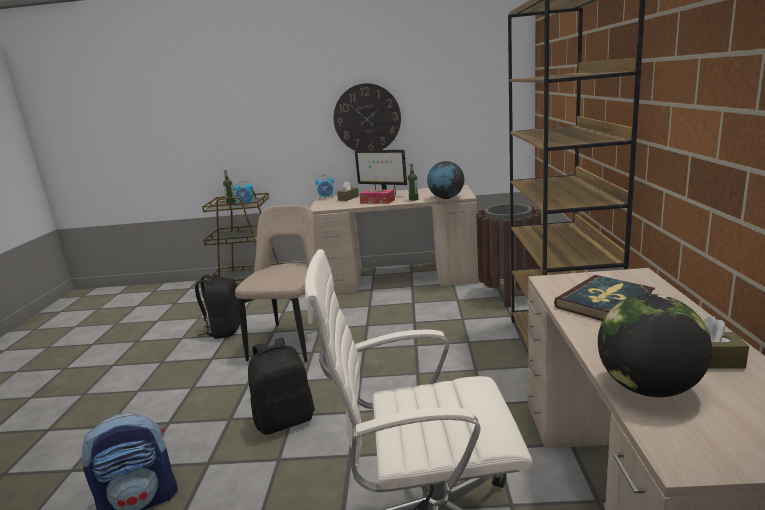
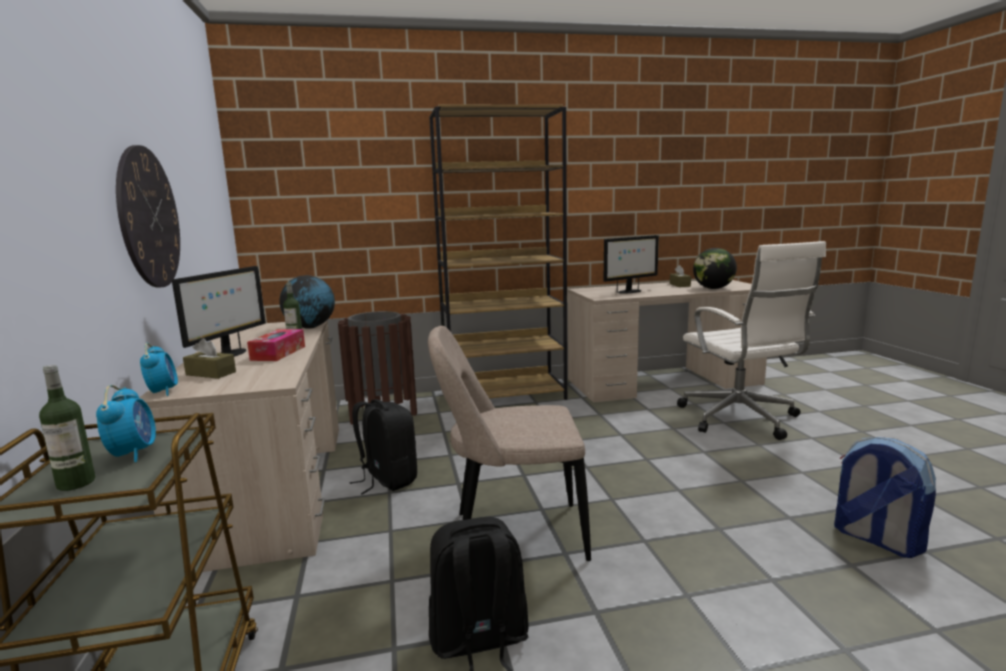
camera: 105 degrees left, 5 degrees down
(285, 420) = (689, 491): black backpack -> black backpack (387, 480)
(605, 303) = (629, 292): book -> monitor

